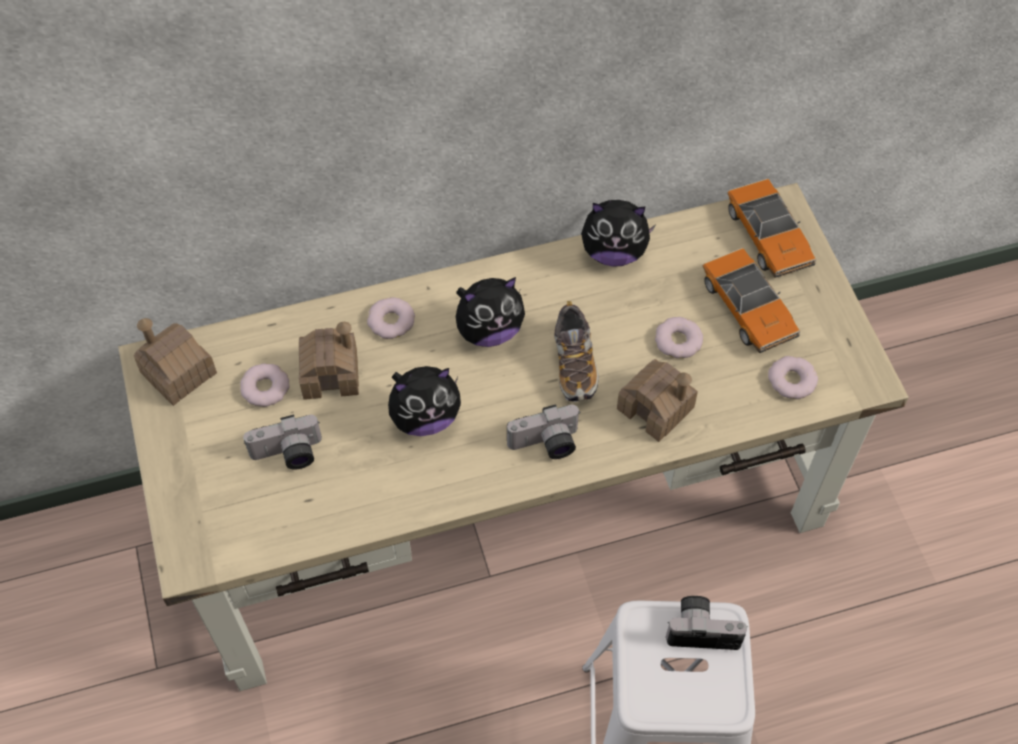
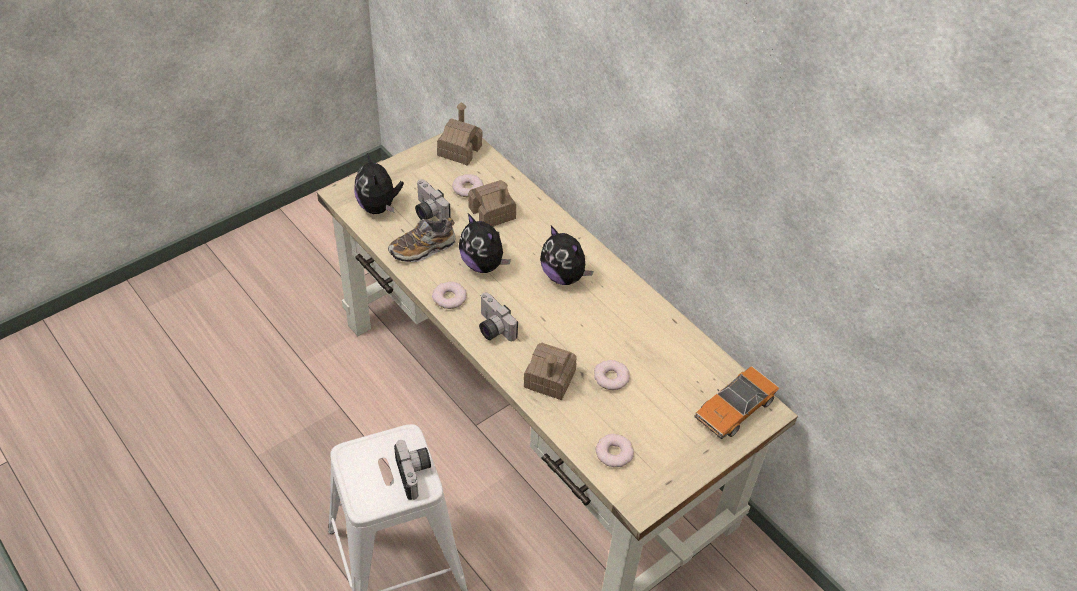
camera: 65 degrees right, 10 degrees down
(391, 321) = (544, 228): donut -> donut (449, 298)
(574, 363) = (562, 326): shoe -> shoe (423, 249)
(613, 252) = (664, 323): plush toy -> plush toy (379, 207)
(748, 308) = (662, 412): toy car -> none

